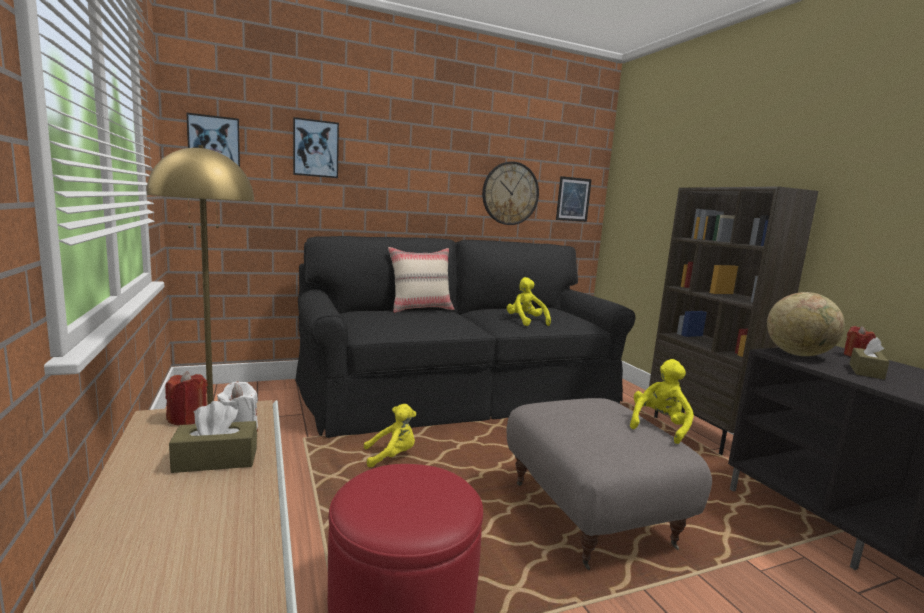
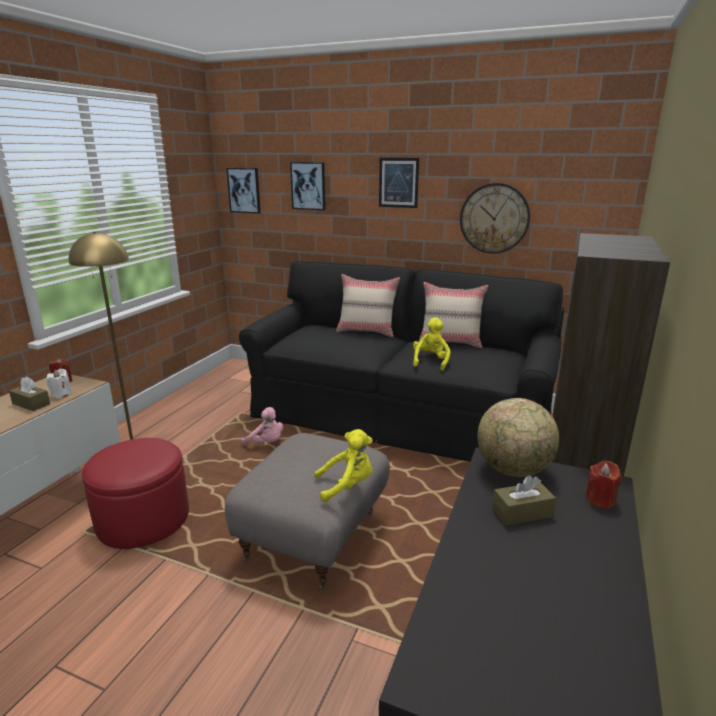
camera: 45 degrees right, 10 degrees up
(392, 456) = (266, 443): yellow plush toy -> pink plush toy
(504, 307) = (450, 342): none -> beige pillow
(573, 199) = (583, 223): picture -> picture (398, 182)

